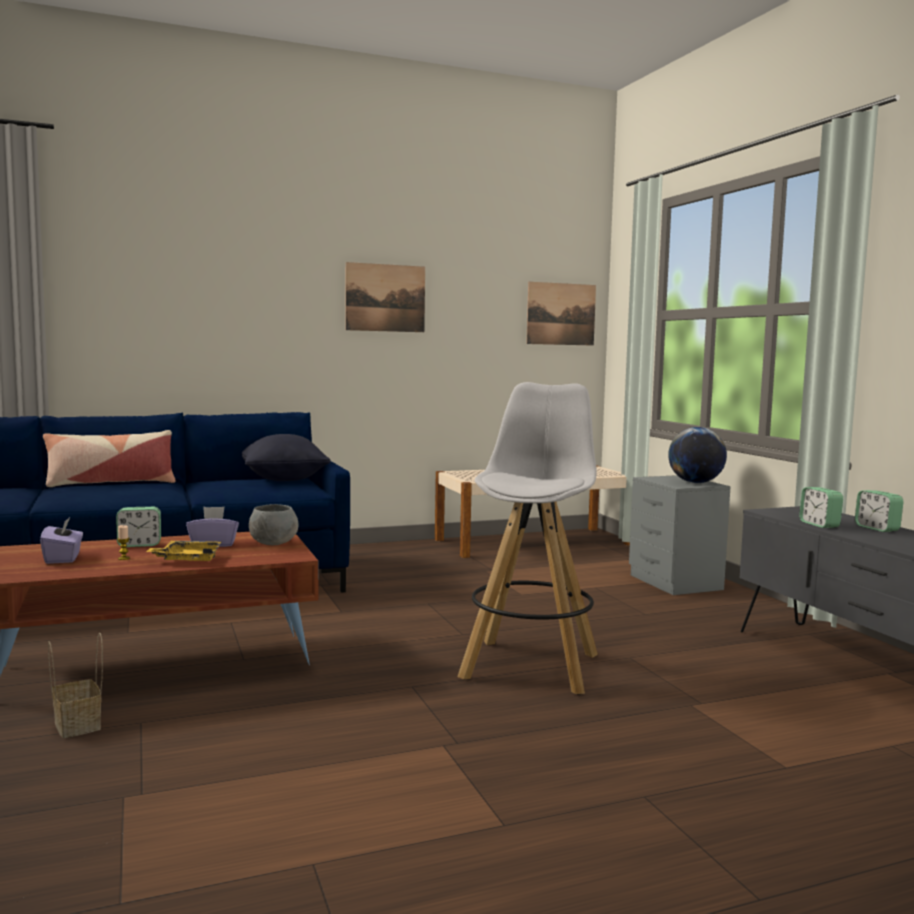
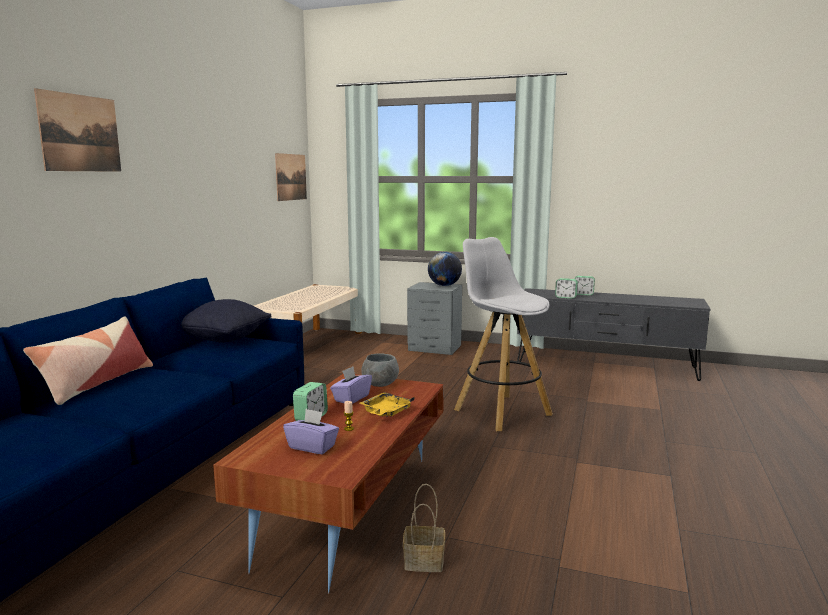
camera: 50 degrees left, 5 degrees up
(385, 298) = (202, 169): picture -> picture (80, 133)

